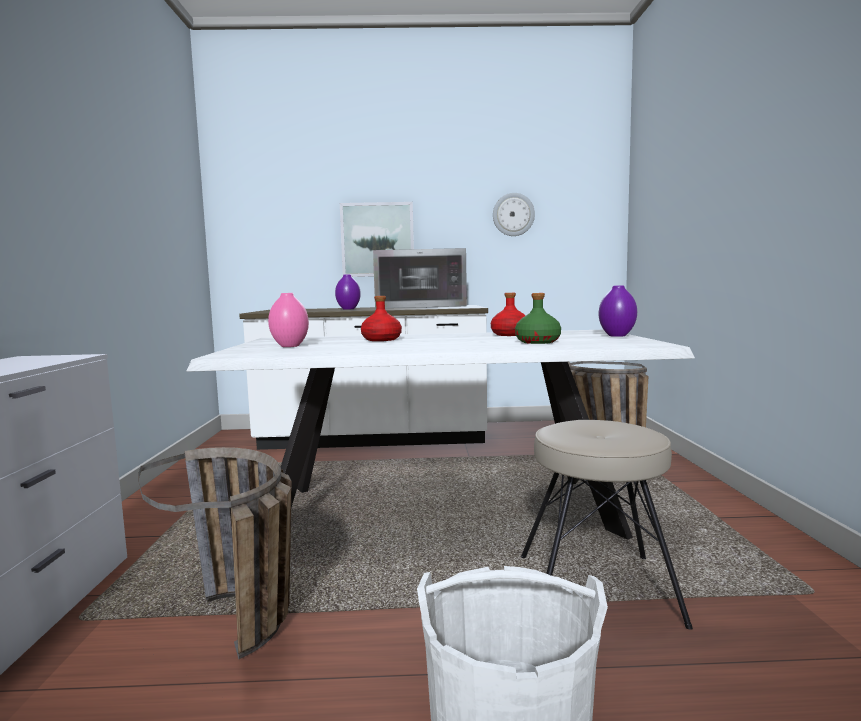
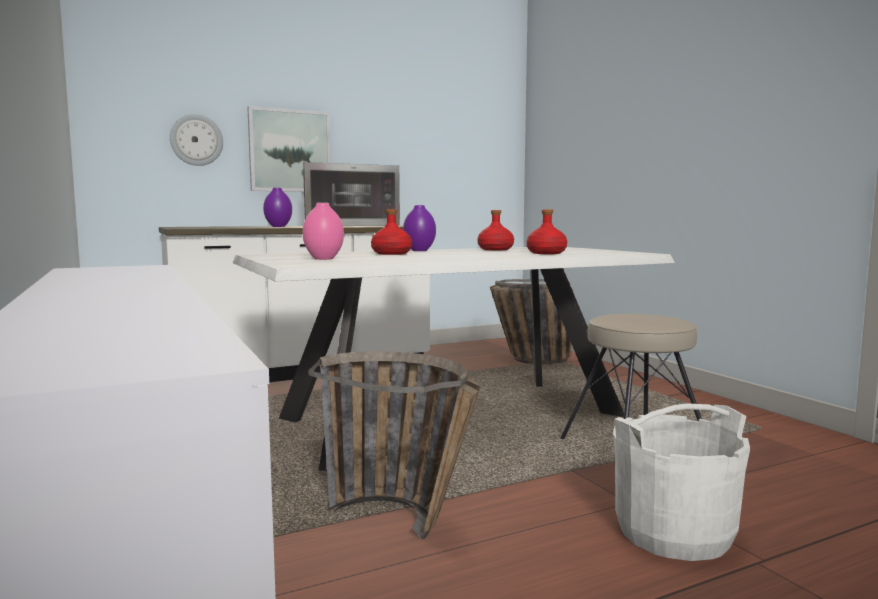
camera: 25 degrees left, 0 degrees up
(513, 214) = (427, 134): wall clock -> wall clock (196, 140)
(537, 342) = (546, 253): green bottle -> red bottle
(616, 336) = (588, 249): purple vase -> purple vase (419, 251)

